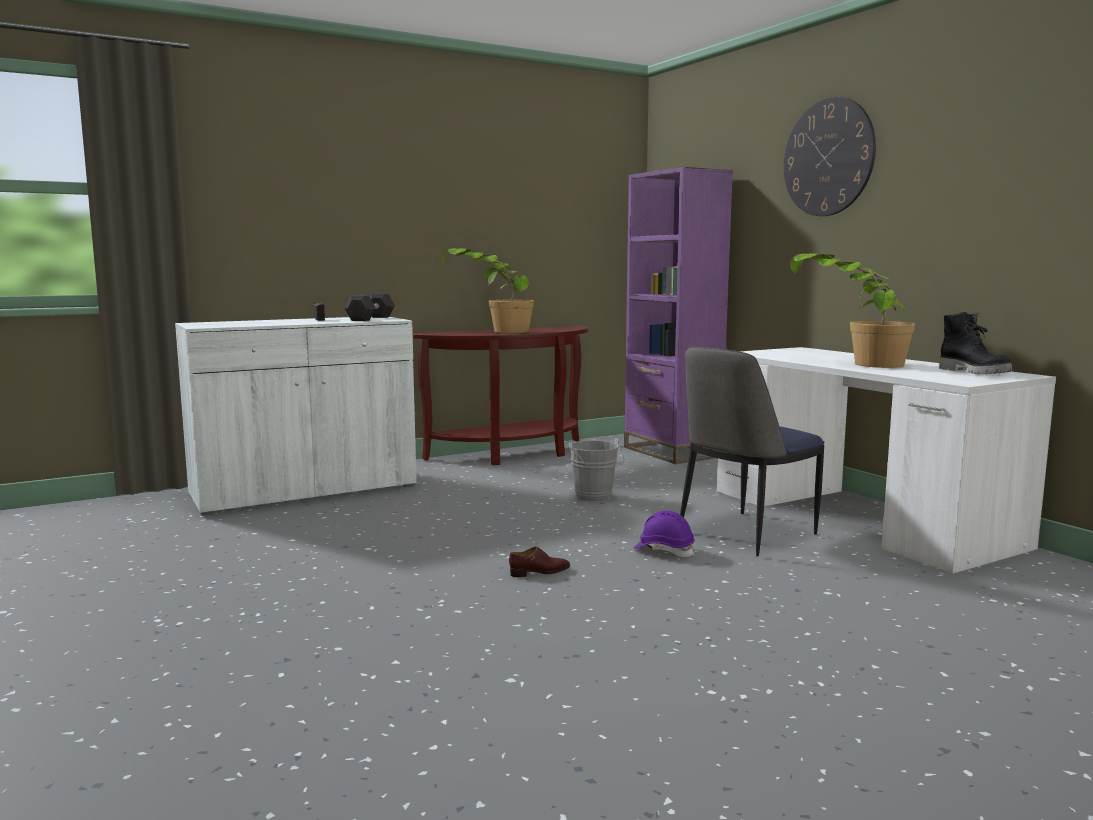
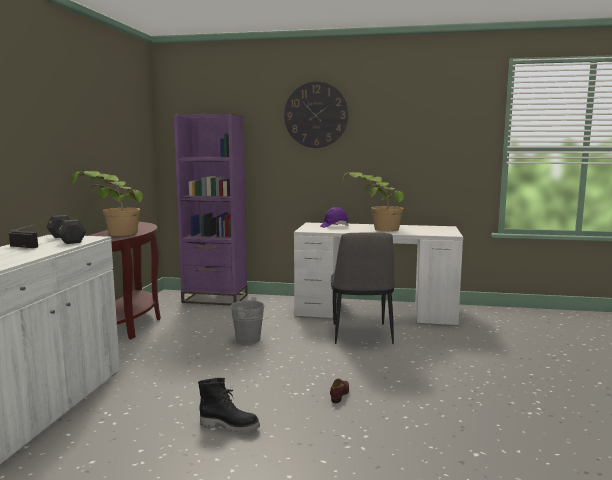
camera: 50 degrees left, 0 degrees up
(663, 551) = (356, 357): purple hard hat -> purple hard hat (334, 226)
(975, 372) = (430, 228): black boot -> black boot (230, 425)

